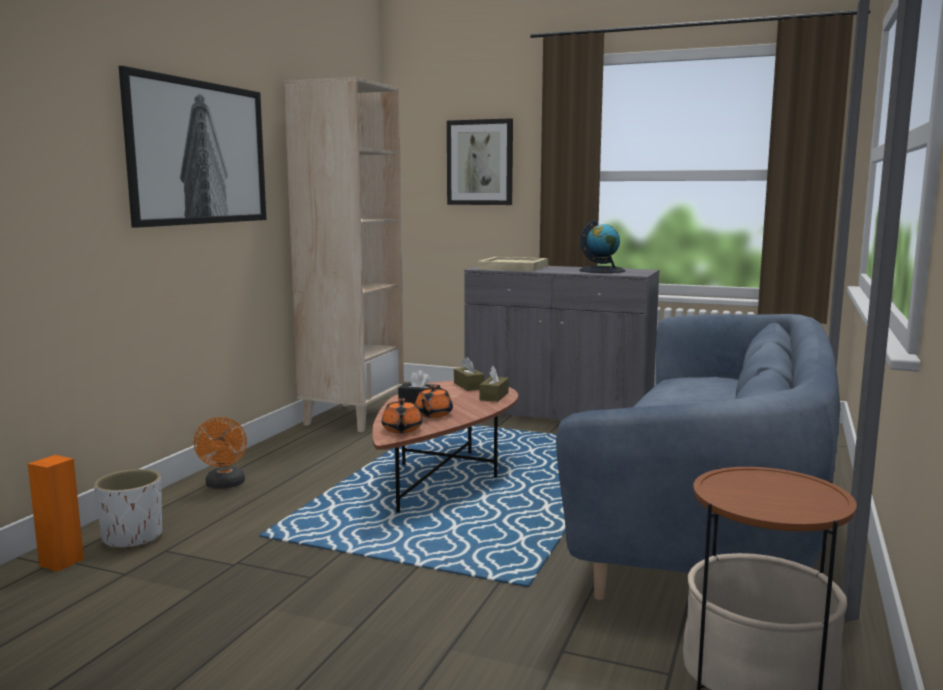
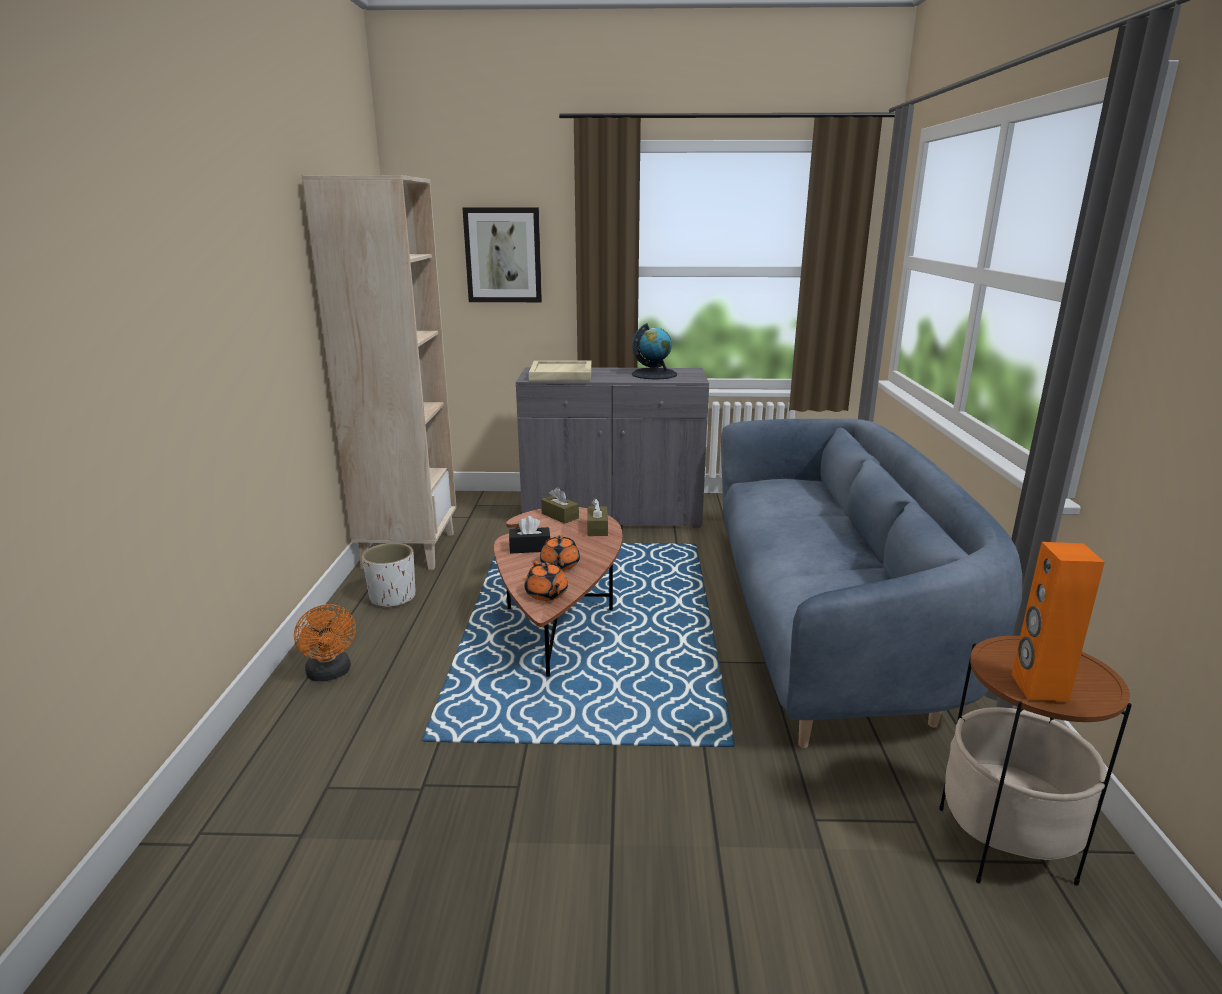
camera: 20 degrees left, 10 degrees up
(61, 562) = (206, 837): orange speaker -> orange speaker (1038, 687)
(132, 538) = (272, 777): white planter -> white planter (392, 598)
(198, 153) = (236, 286): picture -> none

